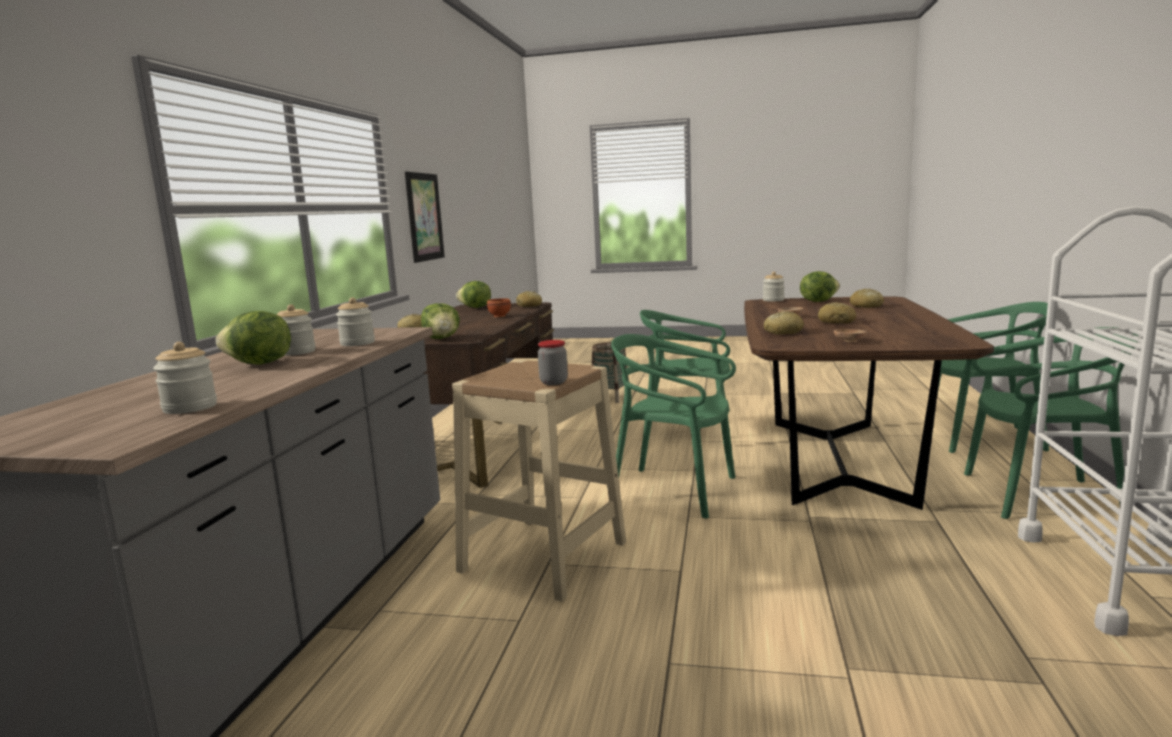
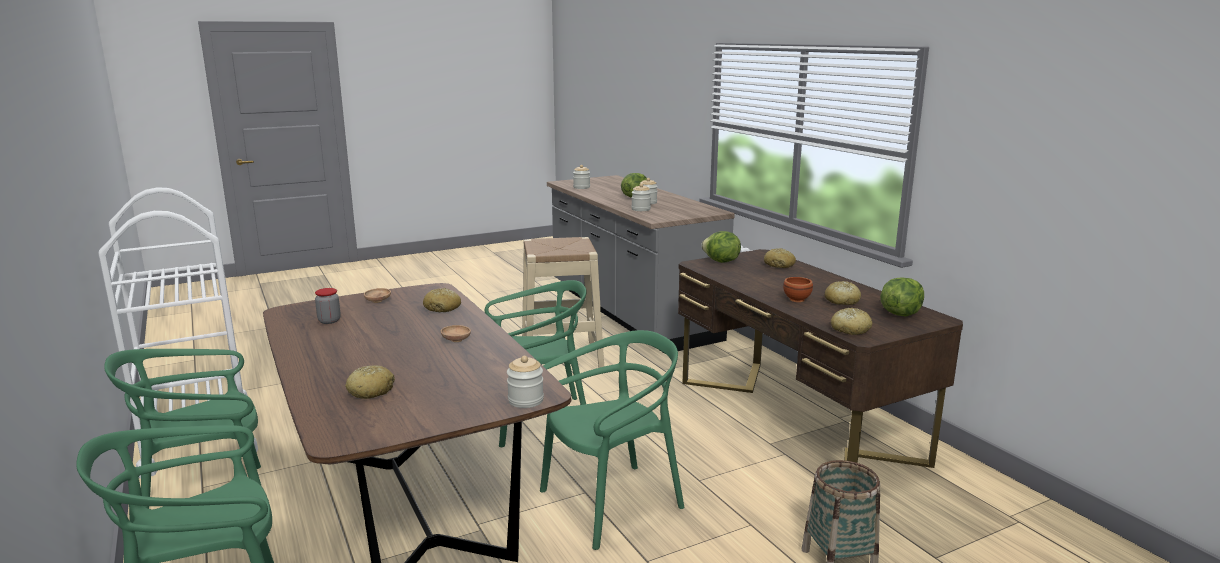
camera: 140 degrees right, 5 degrees up
(424, 217) = (1006, 186): picture -> none
(553, 382) = (532, 243): jar -> jar (329, 321)
(818, 301) = (450, 404): lettuce -> none
(837, 322) = (398, 335): bread -> bread (841, 301)

